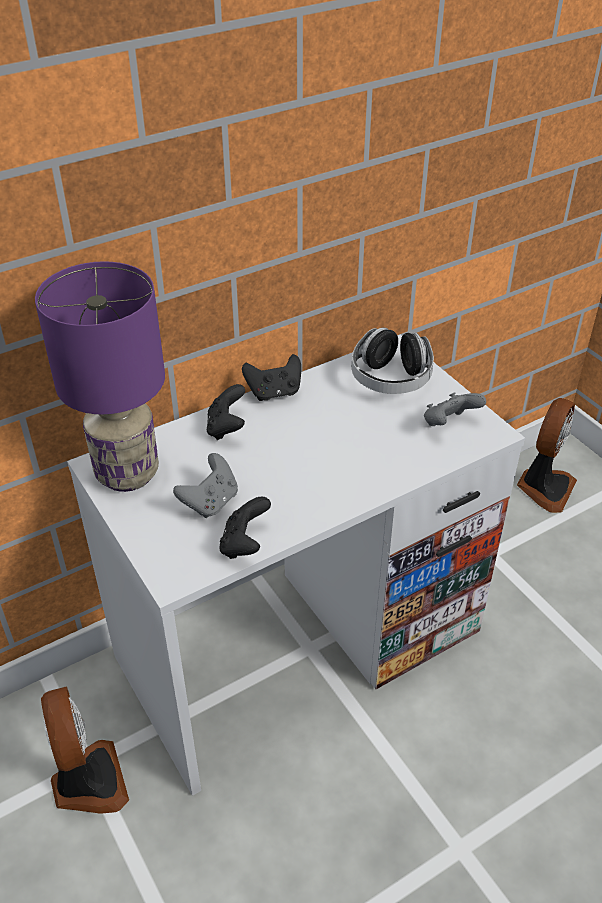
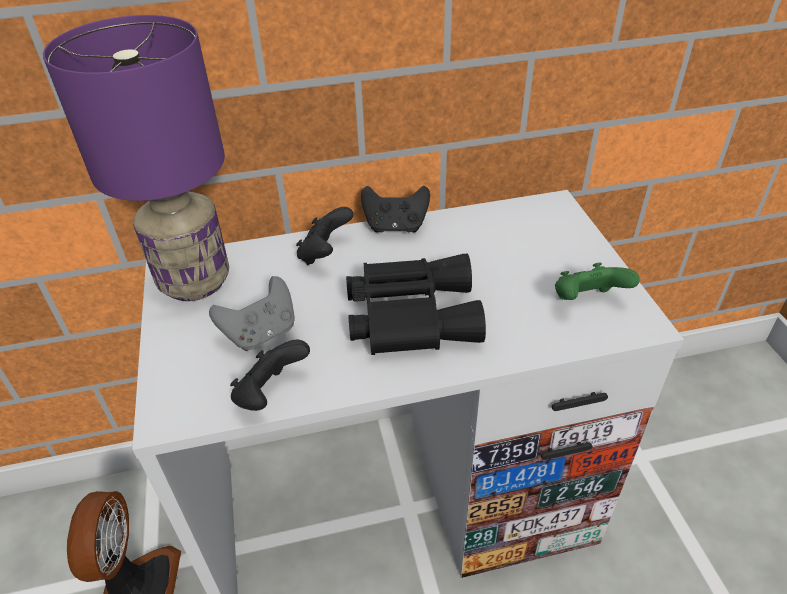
camera: 20 degrees right, 0 degrees up
(320, 461) = (409, 313): none -> black binoculars
(390, 379) = (535, 236): headphones -> none
(449, 424) = (587, 301): grey game controller -> green game controller
(544, 487) = (722, 397): fan -> none

